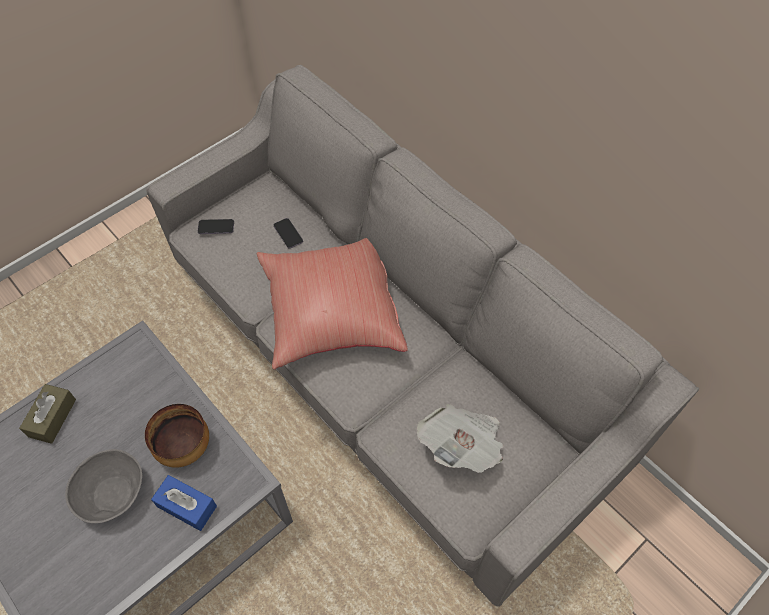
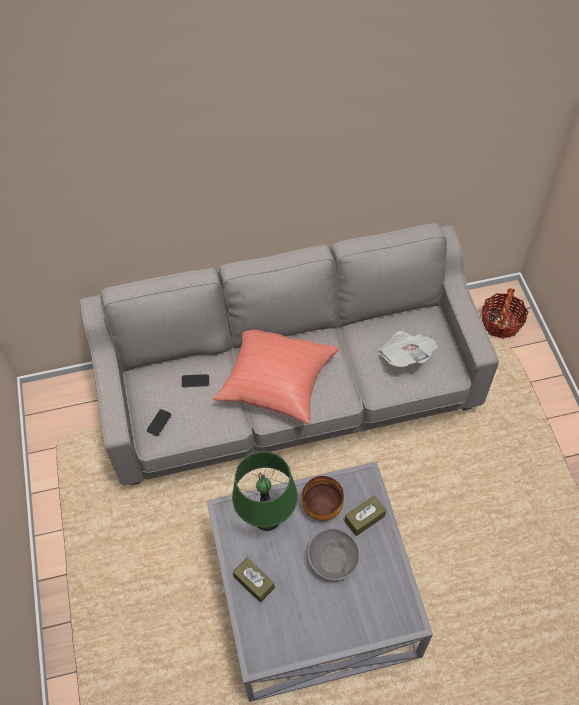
camera: 60 degrees left, 0 degrees up
(144, 391) = (266, 517): none -> green table lamp
(187, 506) = (364, 518): blue tissue box -> brown tissue box
(667, 579) = (501, 322): none -> basket

